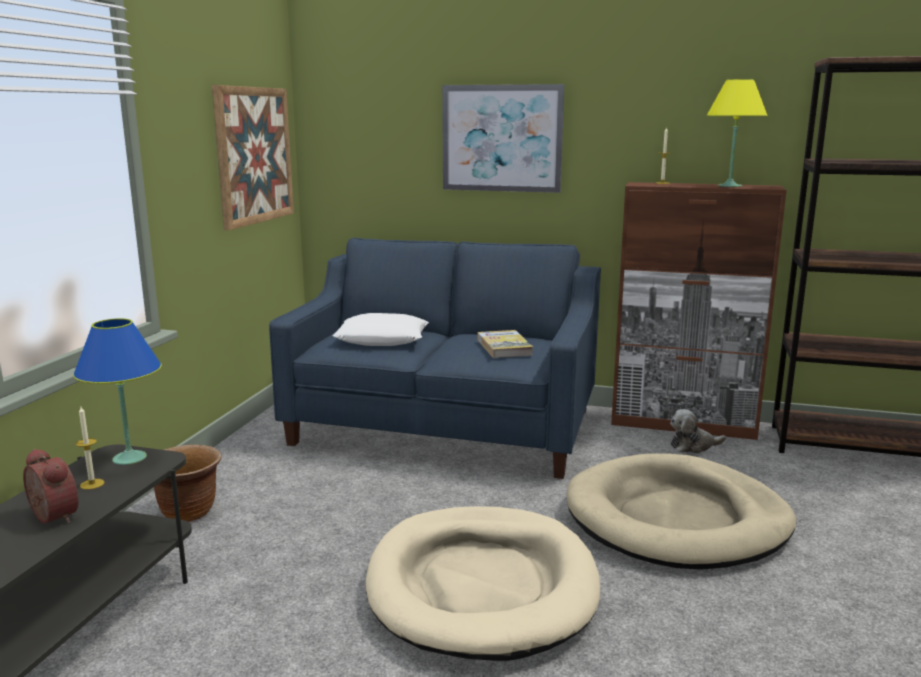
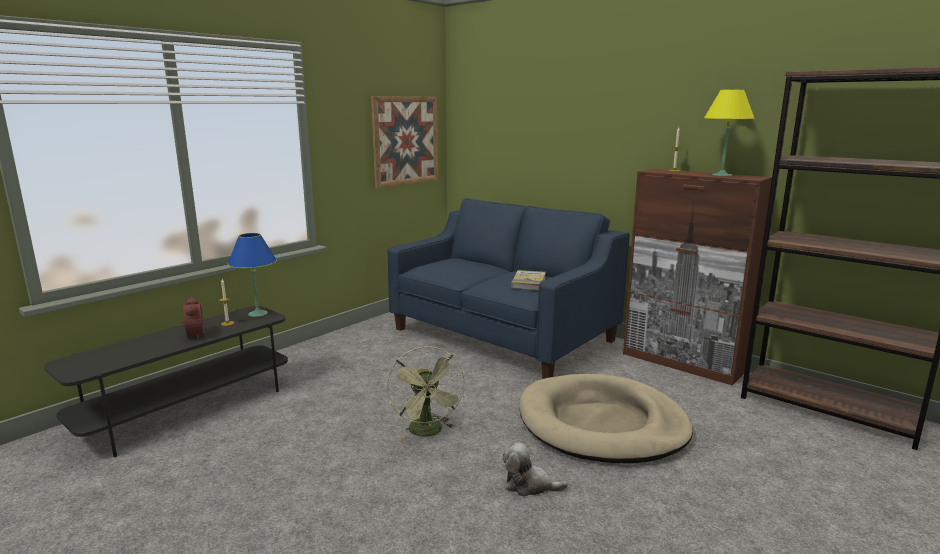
camera: 25 degrees right, 0 degrees up
(188, 512) = (311, 356): brown planter -> none
(382, 339) = (459, 267): white pillow -> none
(482, 586) = (428, 432): beige dog bed -> green fan
(502, 138) = (568, 132): picture -> none
(693, 446) = (671, 380): plush toy -> plush toy (529, 485)

